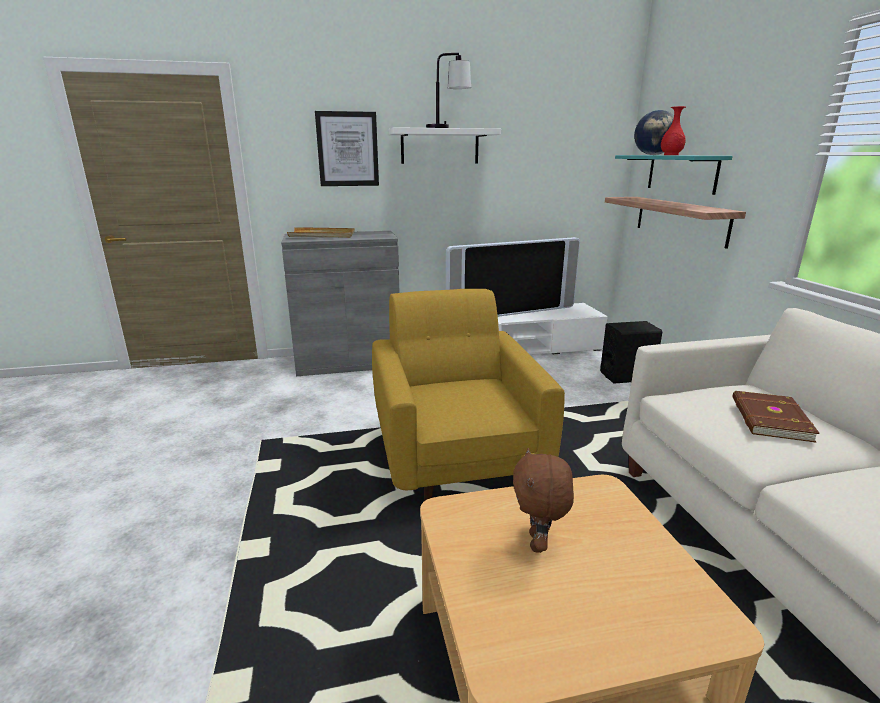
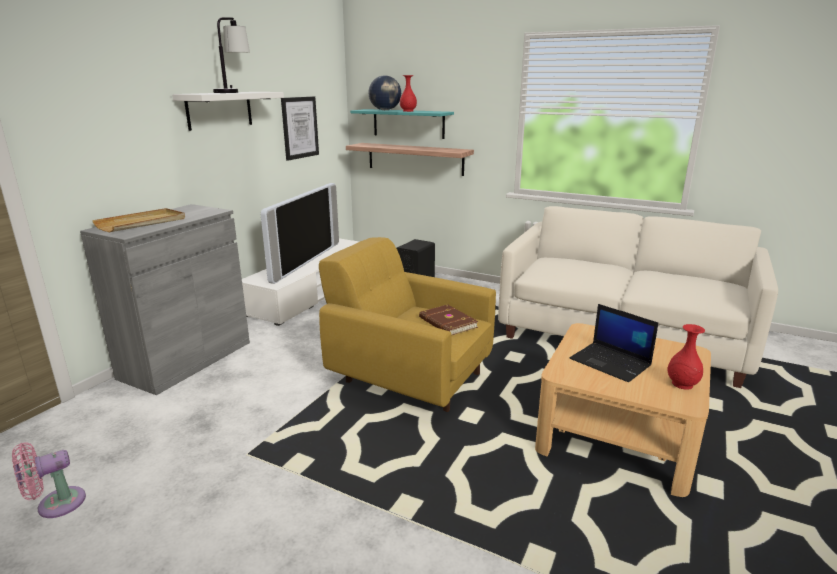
camera: 50 degrees left, 0 degrees up
(161, 411) = (56, 504): none -> pink fan
(347, 149) = (134, 119): picture -> picture (300, 127)
(538, 543) = (611, 362): brown plush toy -> laptop
(568, 644) = (682, 384): none -> red vase
(769, 419) = (588, 268): brown book -> brown book (447, 323)

